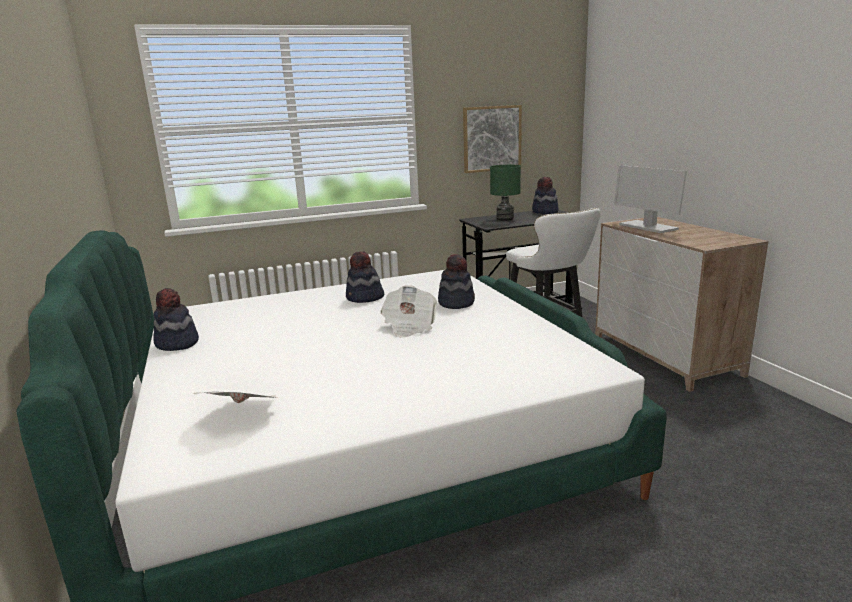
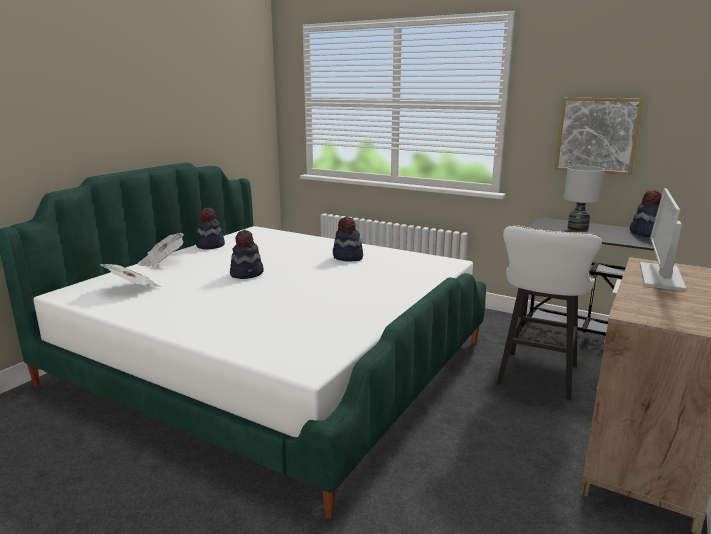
camera: 50 degrees right, 0 degrees up
(409, 326) = (312, 284): newspaper -> newspaper (162, 262)
(456, 303) = (383, 283): hat -> hat (247, 274)
(505, 219) = (578, 228): green table lamp -> grey table lamp

